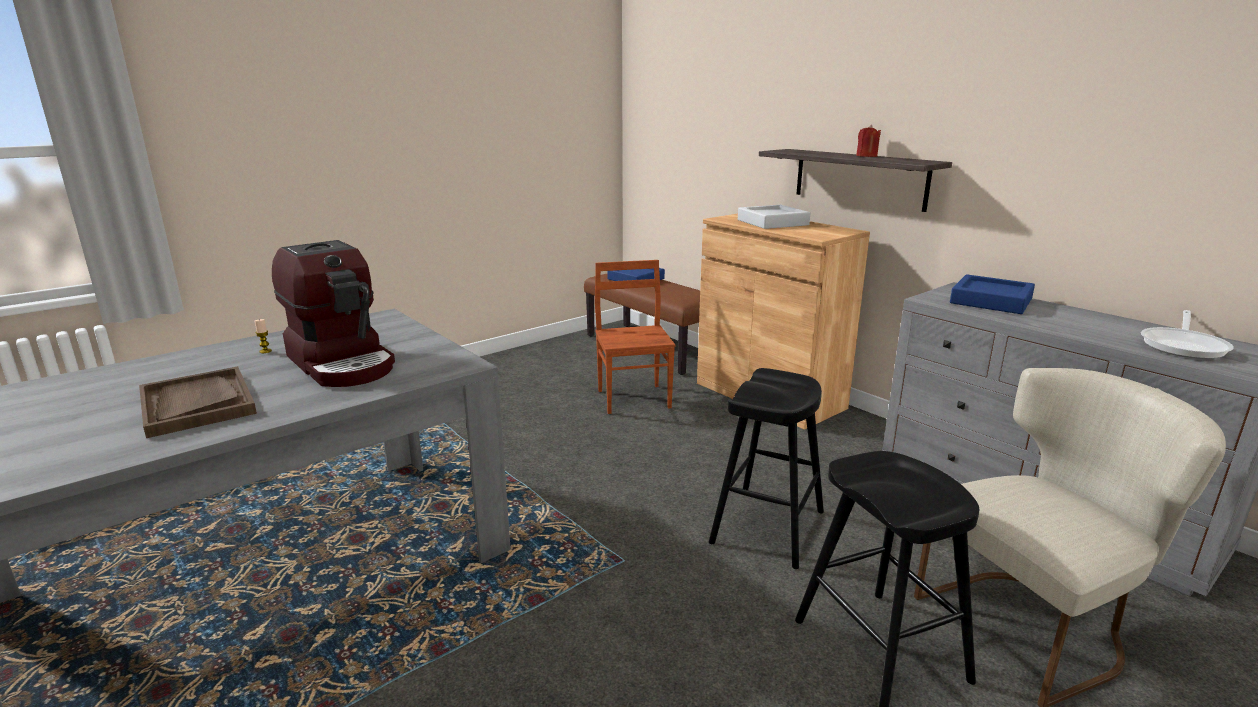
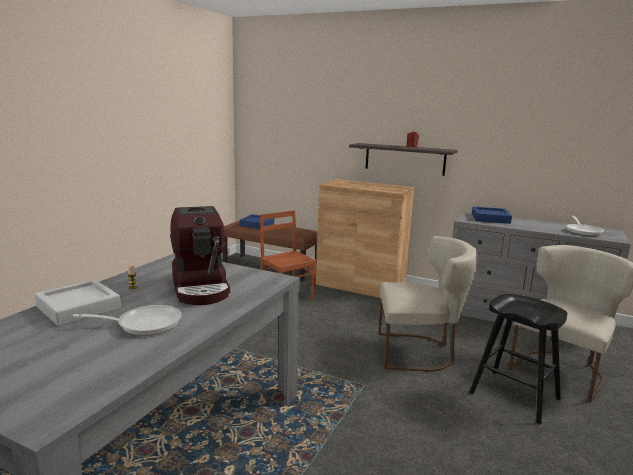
camera: 25 degrees left, 5 degrees down
(197, 404) = (144, 324): brown tray -> frying pan
(343, 363) = (201, 287): coffee machine -> coffee machine turned 45 degrees clockwise
(768, 527) = (419, 352): black stool -> beige chair
(772, 222) = (360, 184): grey tray -> grey tray (78, 308)

